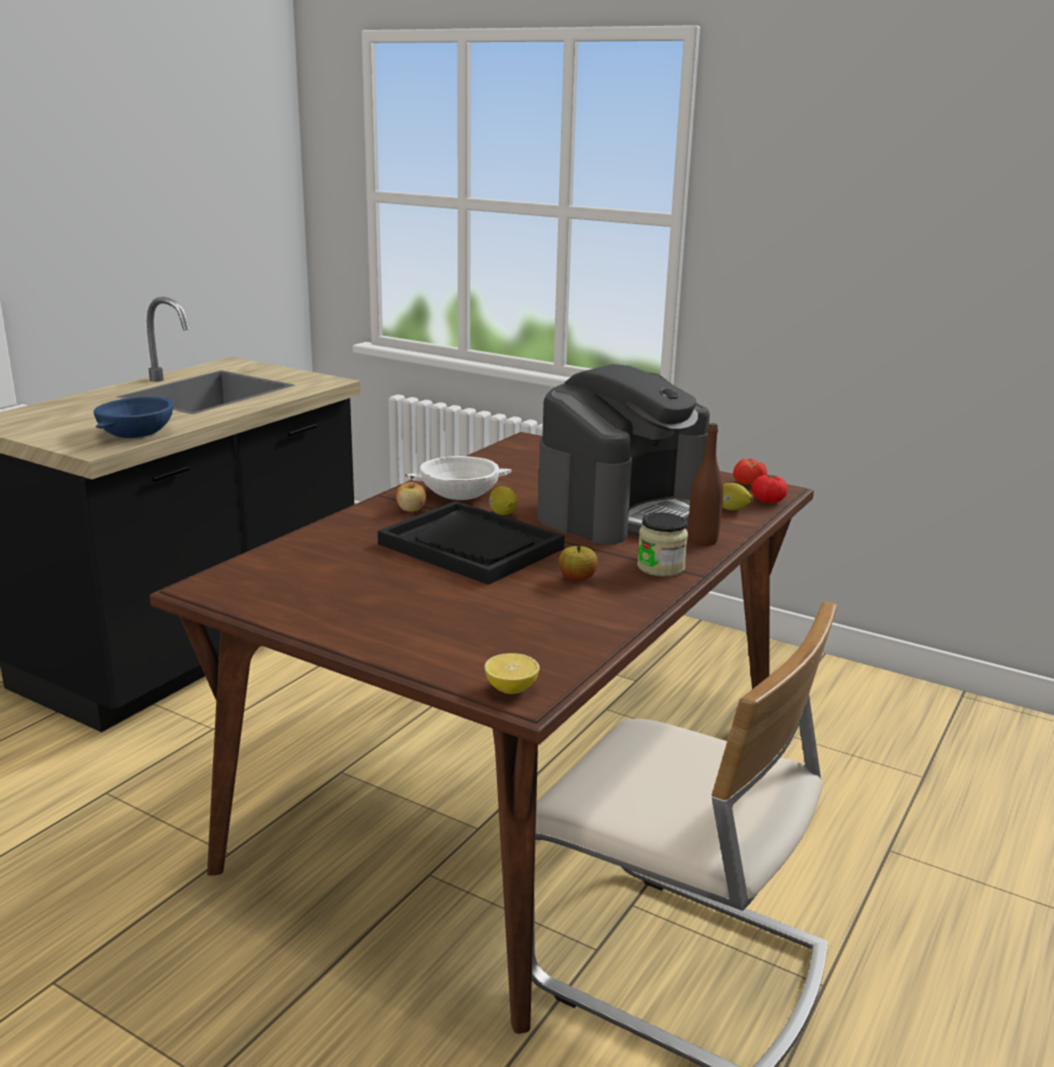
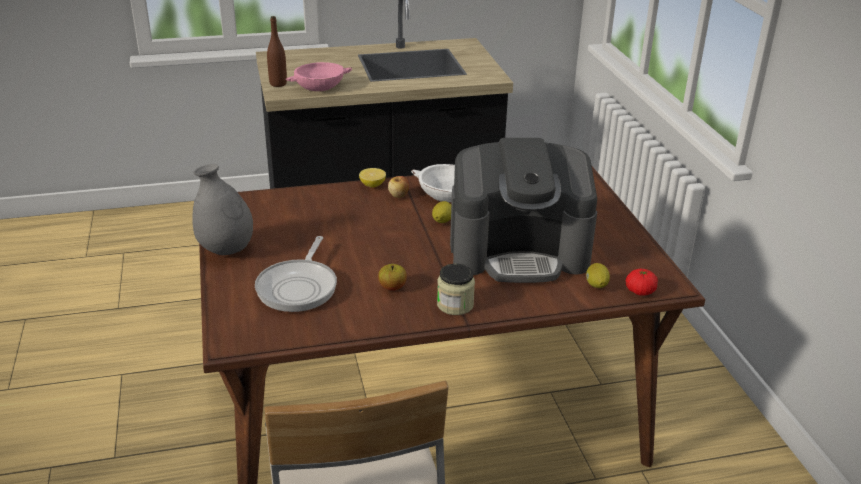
camera: 45 degrees right, 10 degrees up
(137, 433) = (319, 87): blue bowl -> pink bowl
(321, 624) = (226, 250): none -> grey vase
(471, 546) = (381, 236): black tray -> none
(485, 618) = (299, 287): none -> frying pan
(511, 689) = (231, 335): lemon -> lemon (372, 185)
(702, 540) = (523, 299): brown bottle -> brown bottle (278, 84)
(749, 483) = (658, 270): tomato -> none

